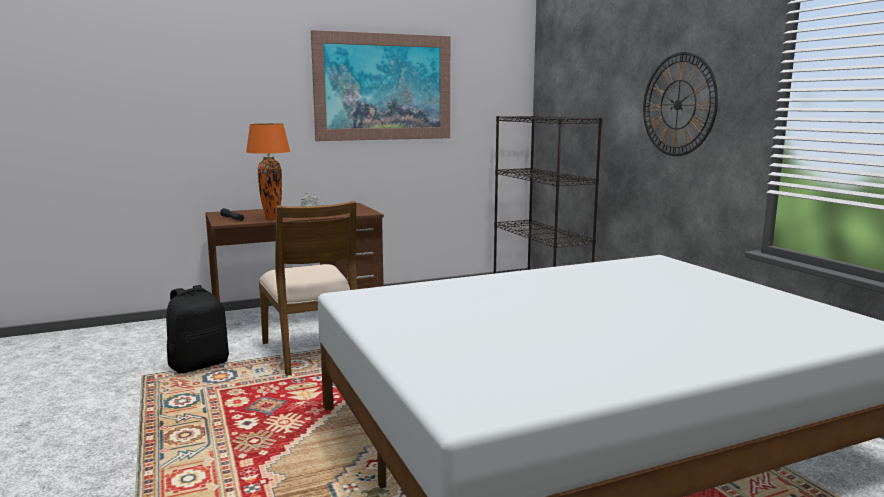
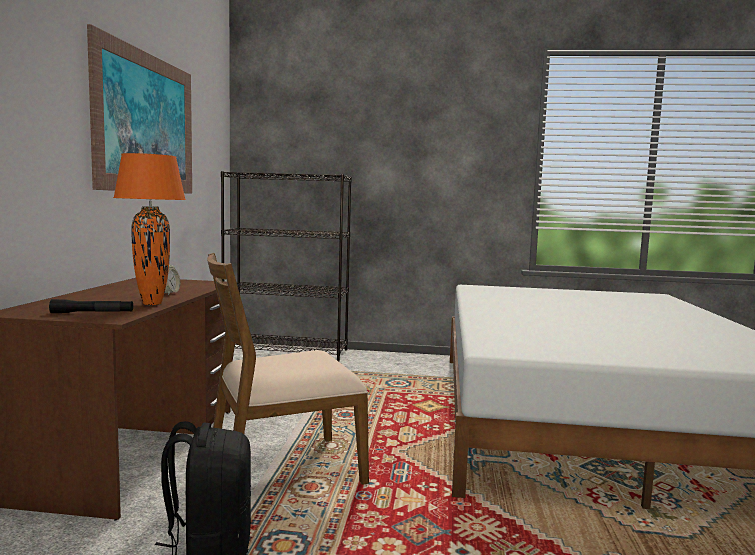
camera: 60 degrees left, 5 degrees down
(312, 352) = (283, 470): brown chair -> brown chair turned 150 degrees clockwise
(678, 105) = (442, 167): wall clock -> none

